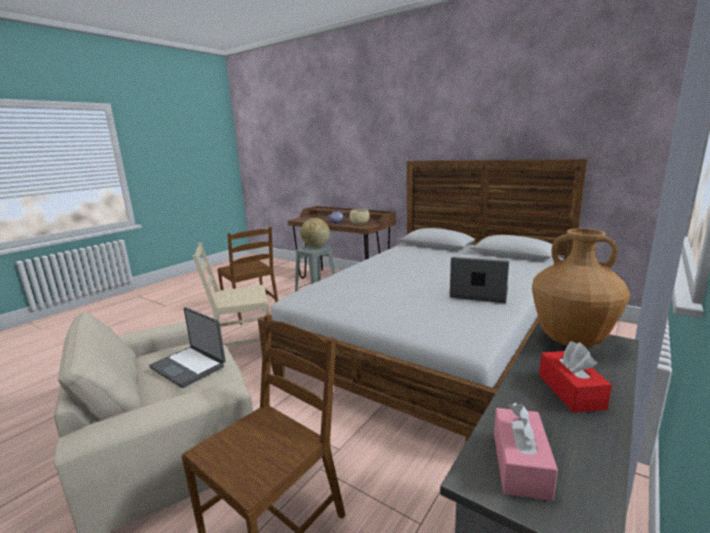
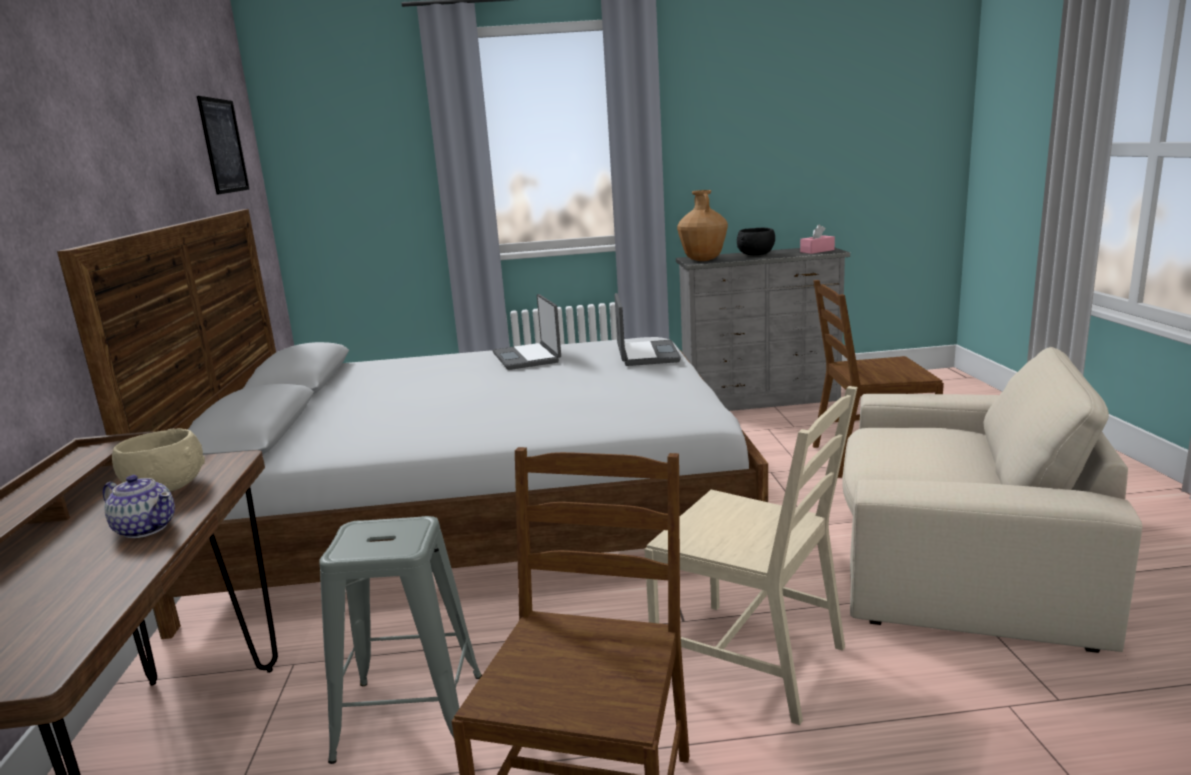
camera: 130 degrees left, 0 degrees up
(189, 366) = (915, 446): laptop -> laptop (646, 355)
(315, 246) = (364, 540): globe -> none
(570, 391) = (756, 254): red tissue box -> black bowl
(601, 118) = (223, 146): none -> picture

